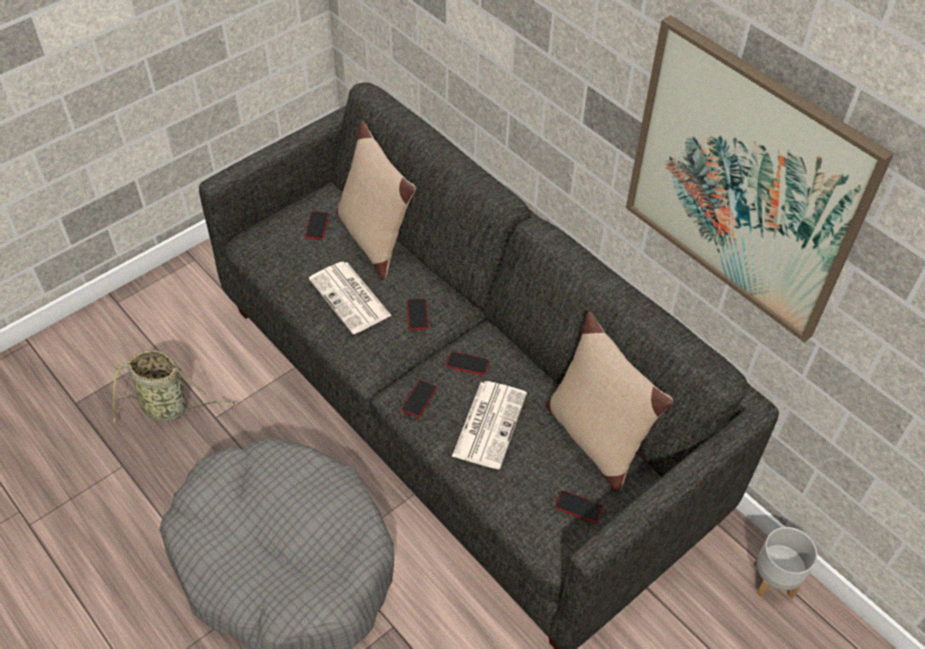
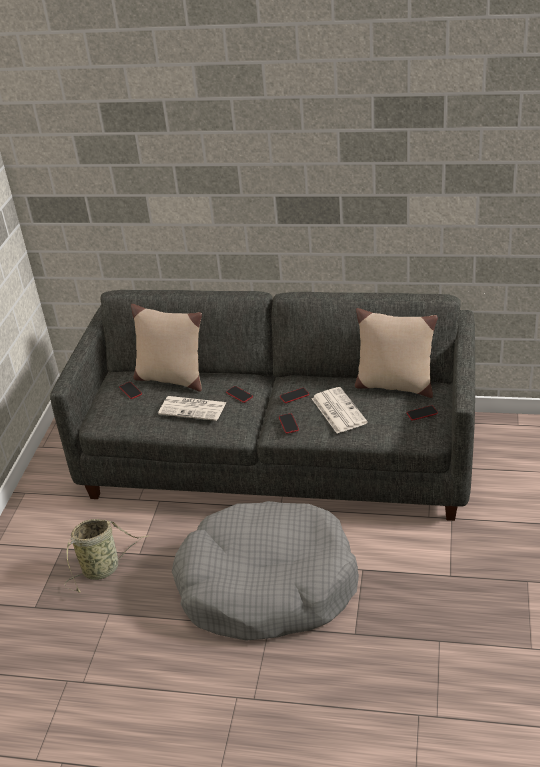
camera: 35 degrees left, 15 degrees down
(744, 181) = (399, 187): picture -> none
(775, 580) = (513, 426): grey planter -> none

